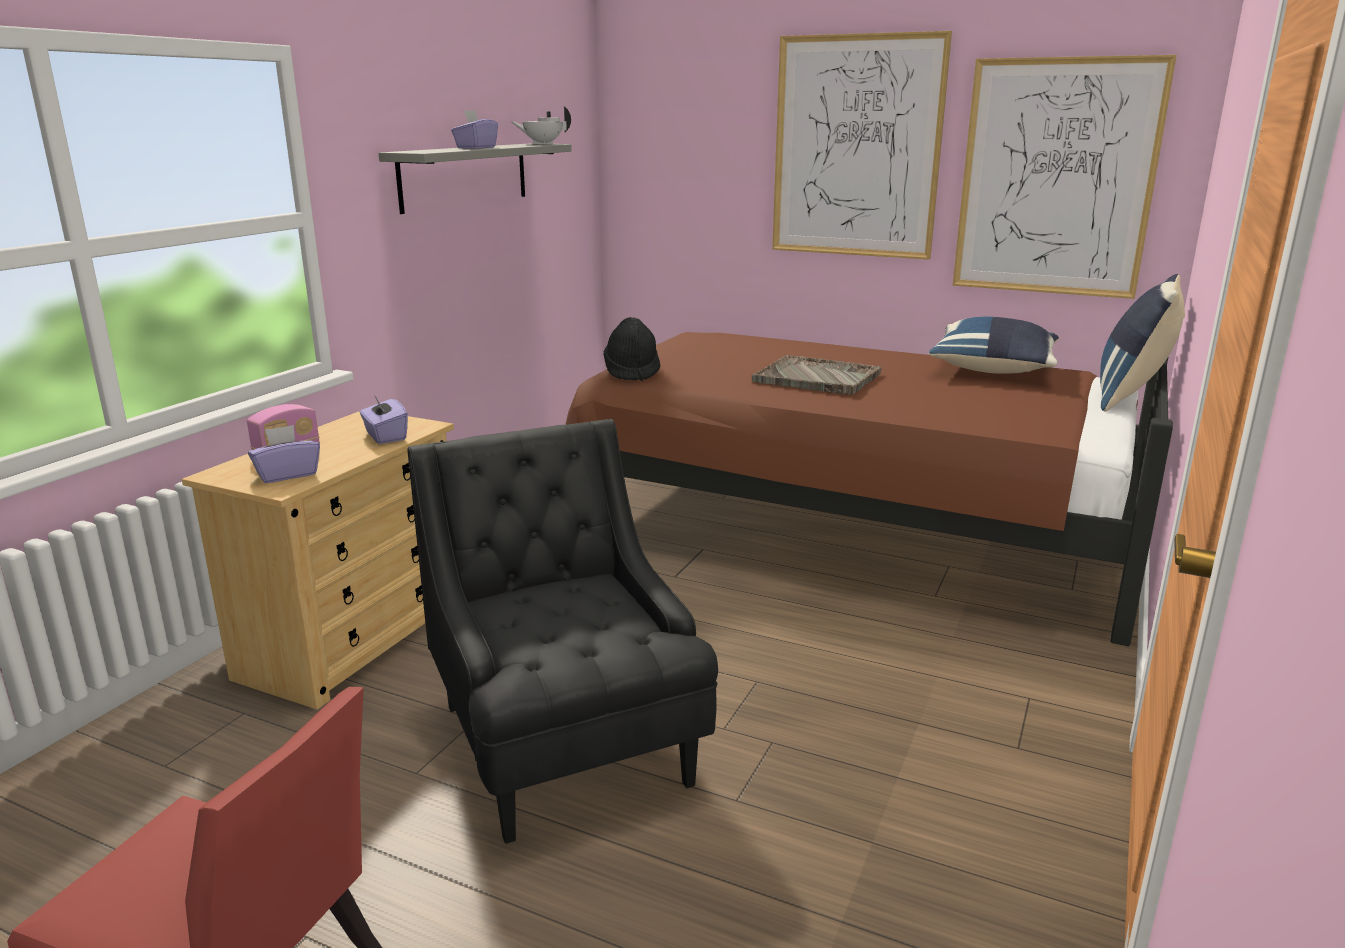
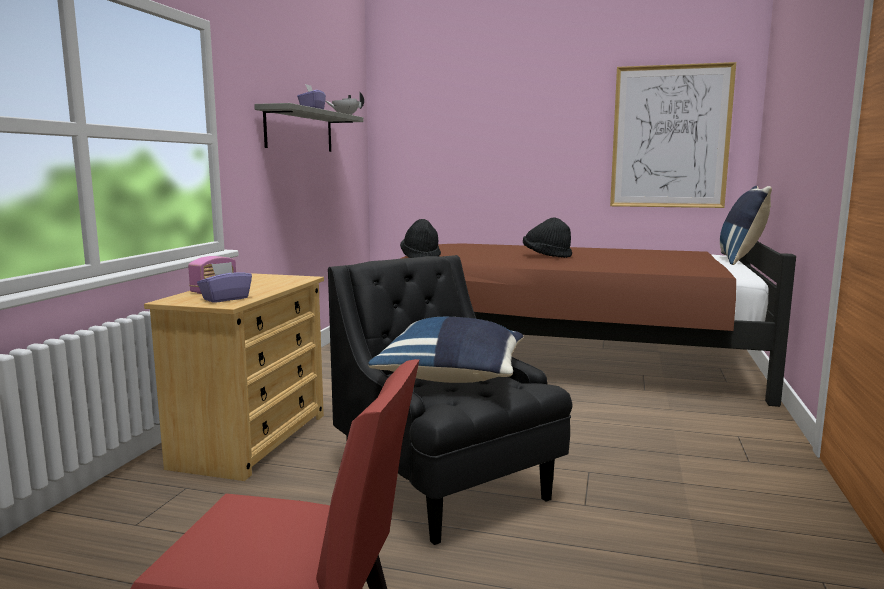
camera: 10 degrees left, 10 degrees down
(385, 436) = (280, 282): purple tissue box -> none
(818, 378) = (546, 256): grey tray -> black hat
(856, 148) = (543, 123): picture -> none
(993, 370) = (650, 251): blue pillow -> blue pillow (453, 378)

